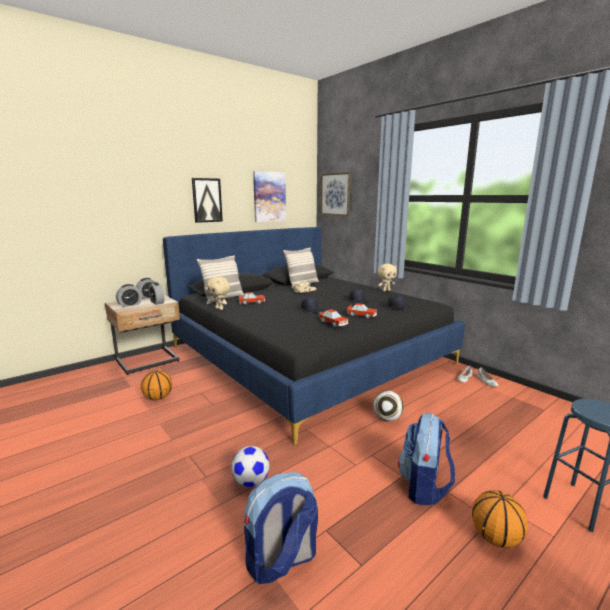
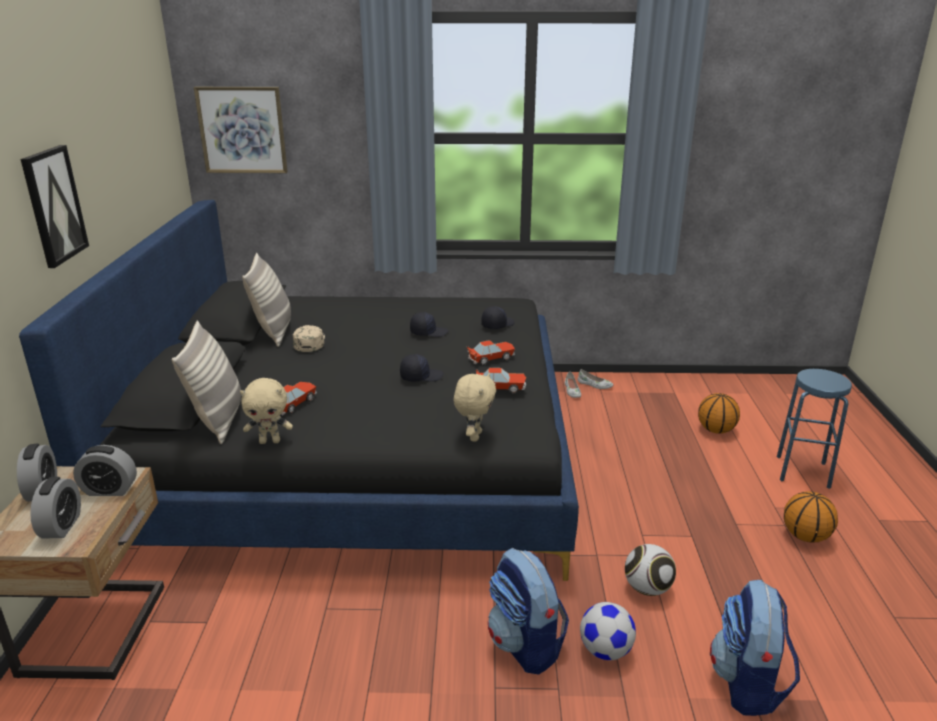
camera: 50 degrees left, 10 degrees up
(158, 397) = (275, 664): basketball -> basketball (715, 430)
(269, 196) = (131, 159): picture -> none
(386, 291) = (417, 299): beige plush toy -> beige plush toy (474, 436)
(387, 418) = (589, 485): football -> football (648, 588)
(424, 487) = (718, 533): backpack -> backpack (525, 645)

